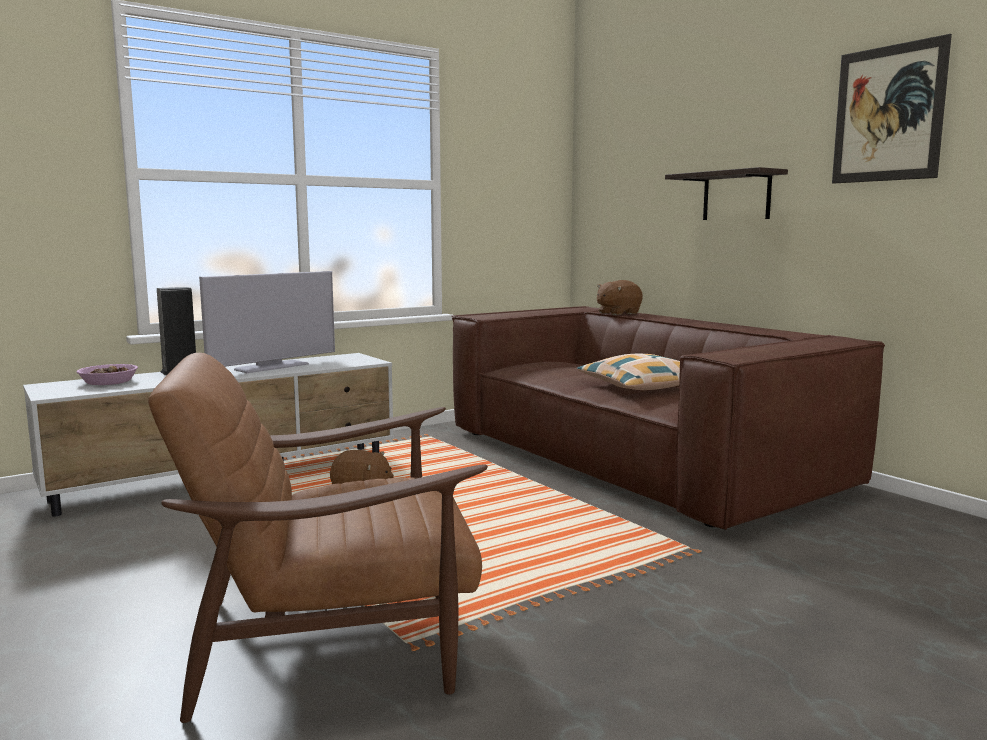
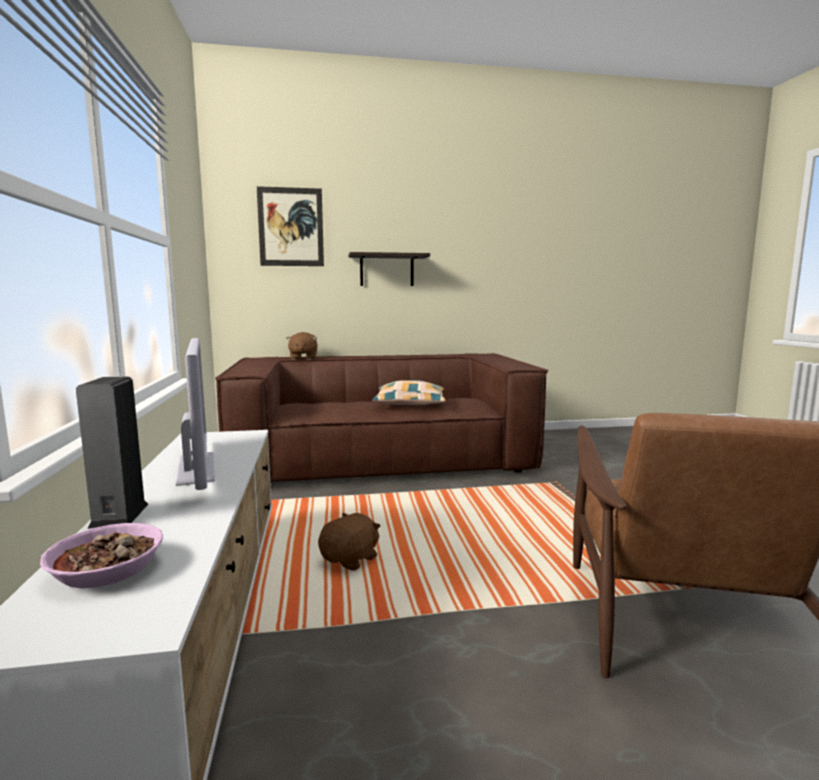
camera: 65 degrees left, 0 degrees up
(888, 114) = (483, 230): picture -> picture (291, 227)

